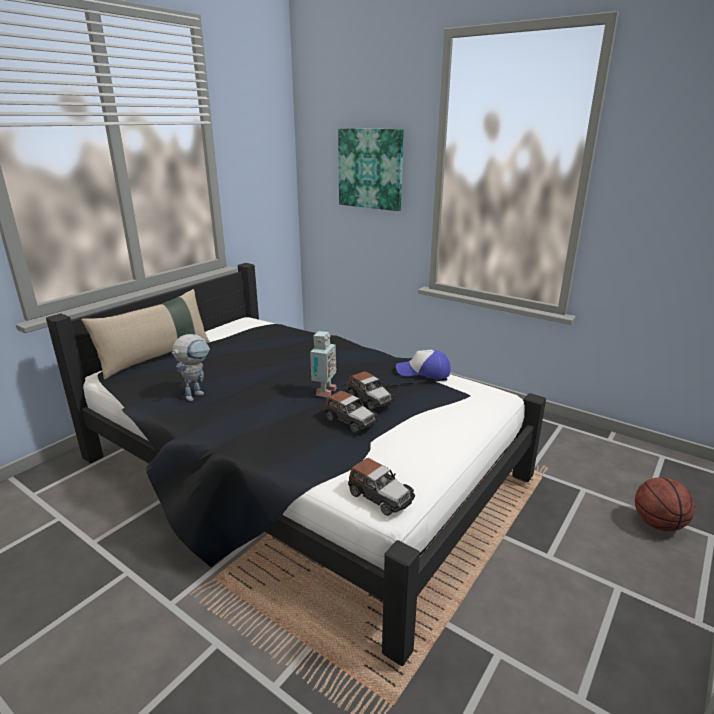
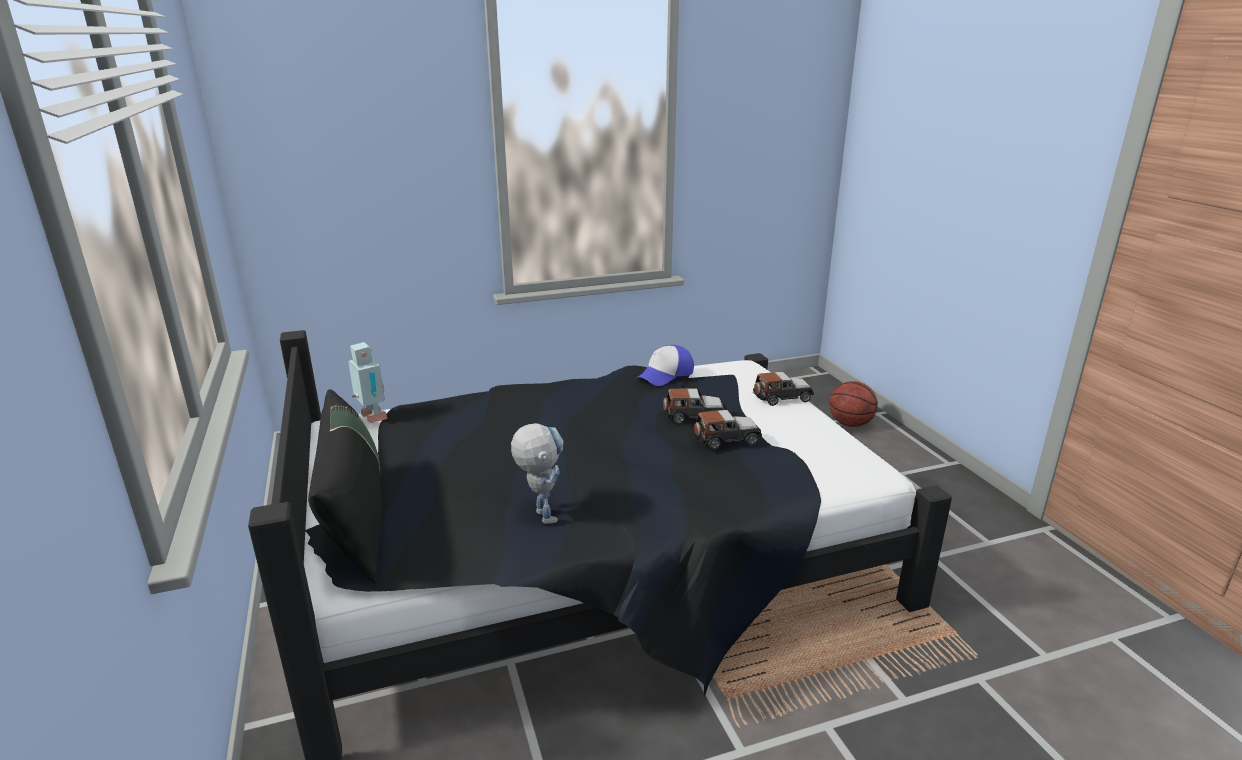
camera: 55 degrees left, 0 degrees up
(156, 357) = (357, 521): beige pillow -> black pillow
(323, 392) = (649, 433): toy robot -> toy robot (372, 418)
(371, 169) = (384, 146): picture -> none
(380, 496) = (863, 471): toy car -> toy car (782, 397)

